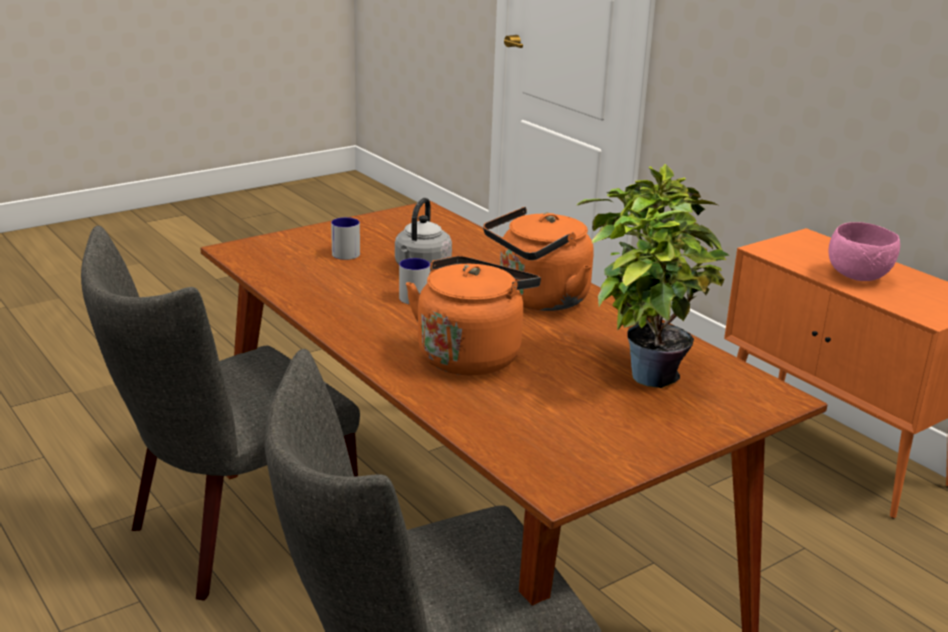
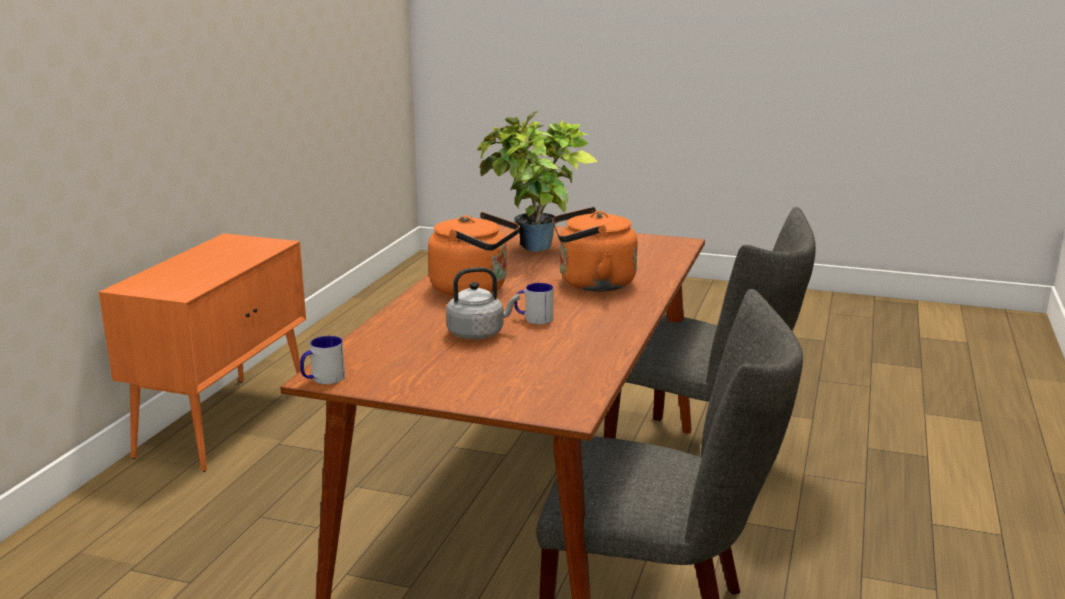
camera: 125 degrees left, 5 degrees down
(346, 252) = (491, 369): mug -> mug (323, 379)
(859, 277) = (216, 264): pink bowl -> none

